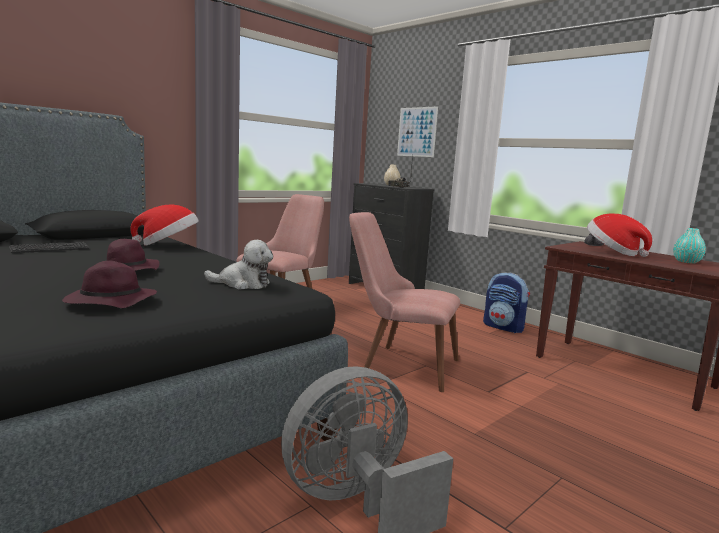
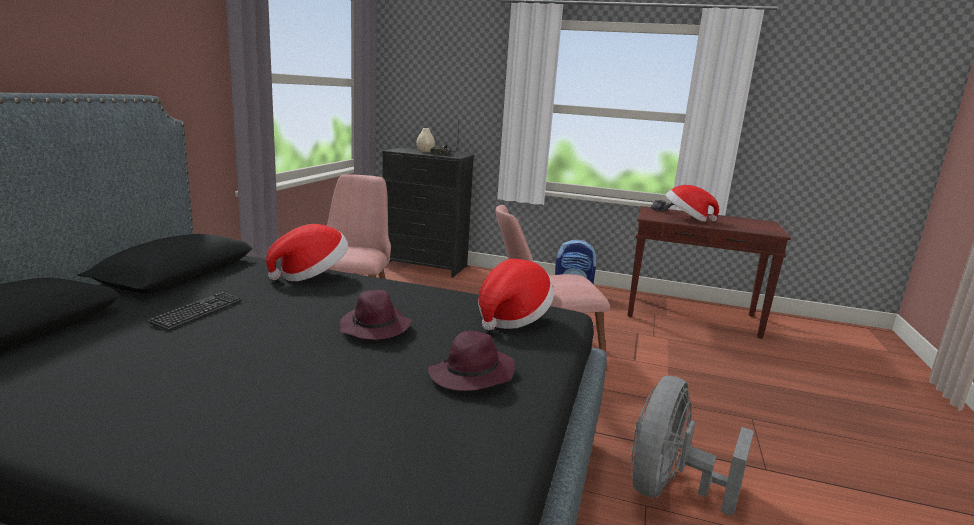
camera: 30 degrees left, 5 degrees up
(243, 284) = (512, 318): plush toy -> hat
(417, 132) = (447, 90): picture -> none
(686, 262) = (740, 222): turquoise vase -> none

